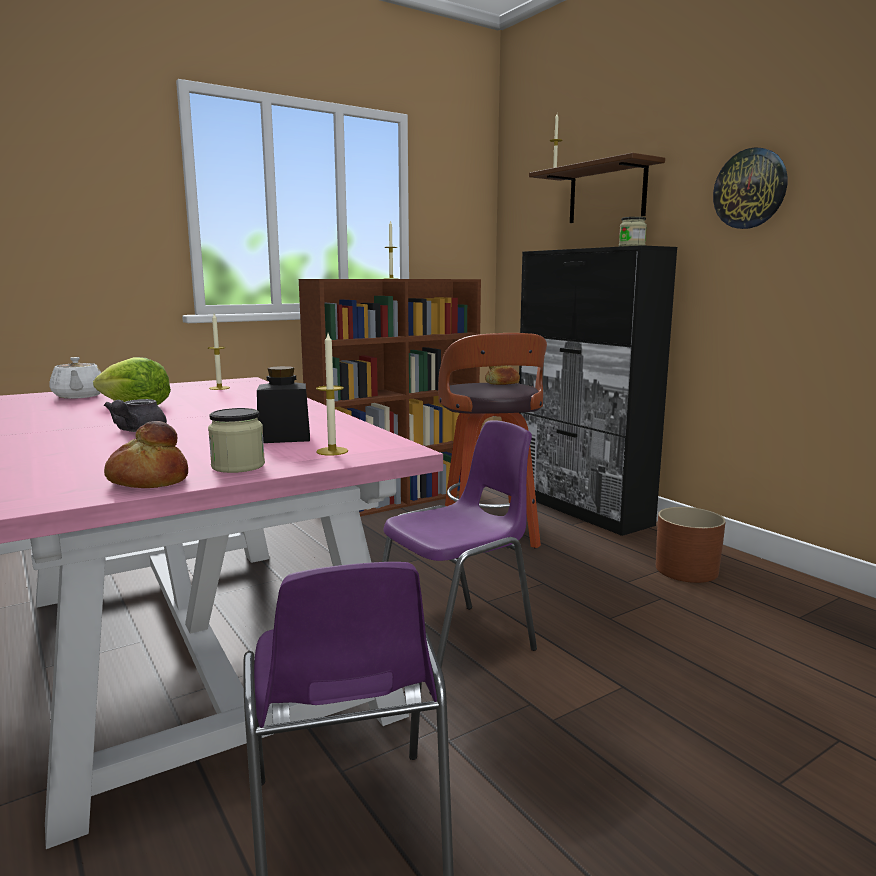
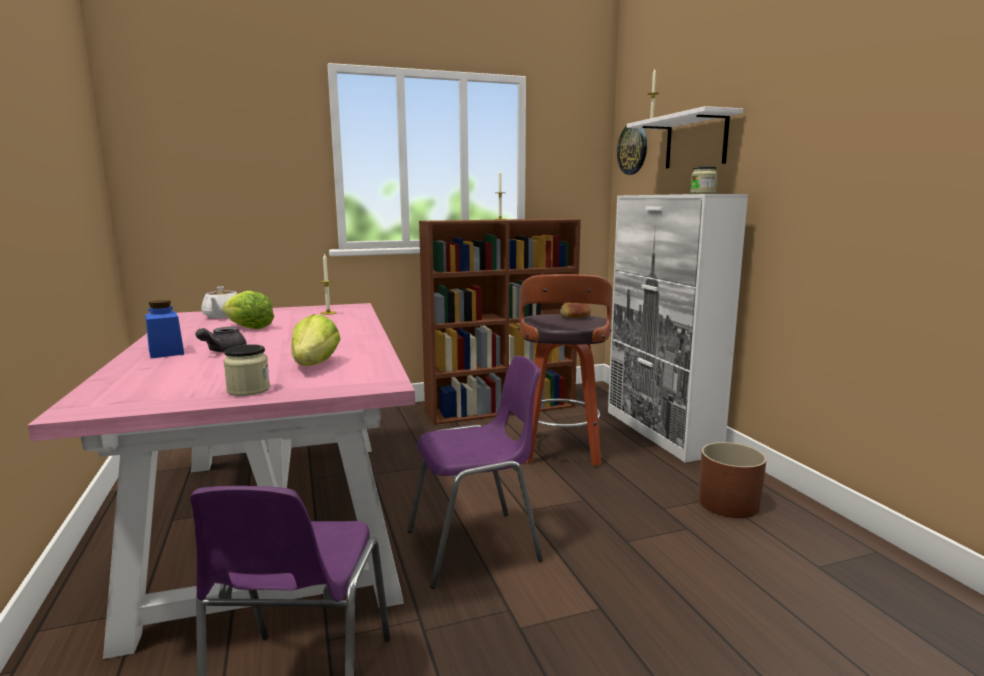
camera: 15 degrees right, 0 degrees up
(57, 436) = (166, 352): none -> blue jar
(149, 480) = (174, 398): bread -> none
(284, 437) = (314, 365): black jar -> lettuce
(332, 451) = (332, 381): candle -> none
(581, 509) = (660, 432): black cabinet -> white cabinet
(607, 193) = (696, 142): brown shelf -> white shelf
(750, 189) = (814, 139): wall clock -> wall clock (633, 149)

